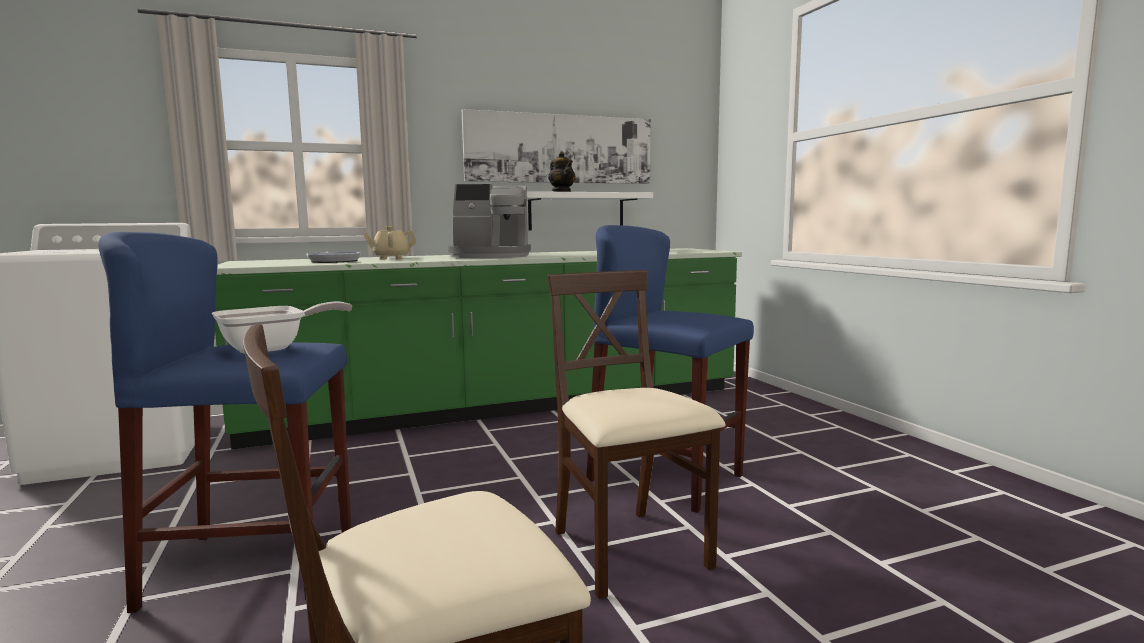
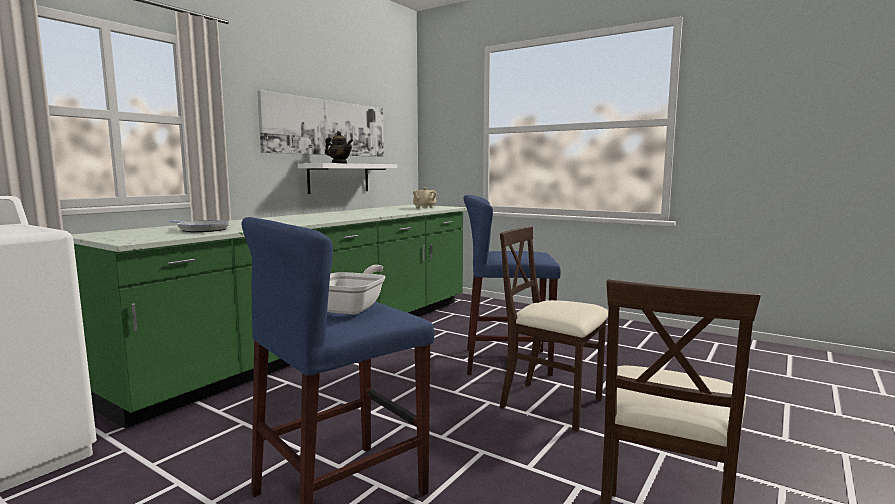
camera: 35 degrees left, 0 degrees up
(391, 258) = (239, 224): beige teapot -> beige teapot (424, 207)
(491, 256) = (317, 218): coffee machine -> none

